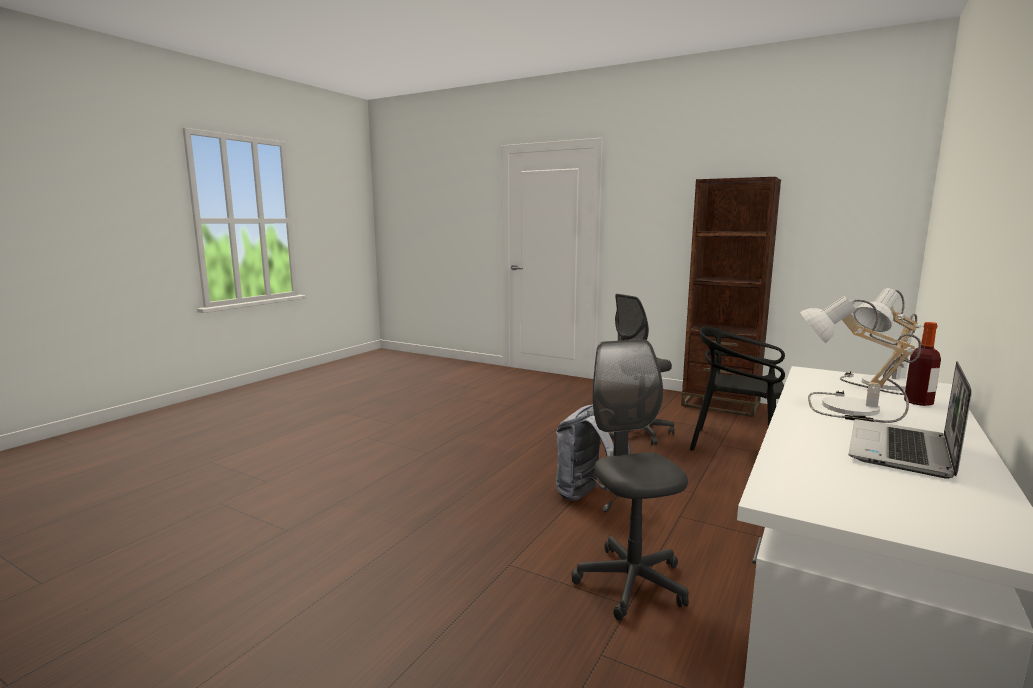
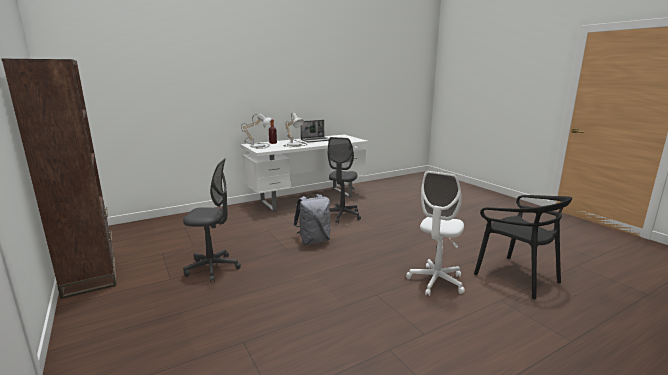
camera: 150 degrees left, 5 degrees up
(354, 482) = (436, 282): none -> white office chair
(735, 445) = (188, 243): black chair -> black chair (516, 277)

